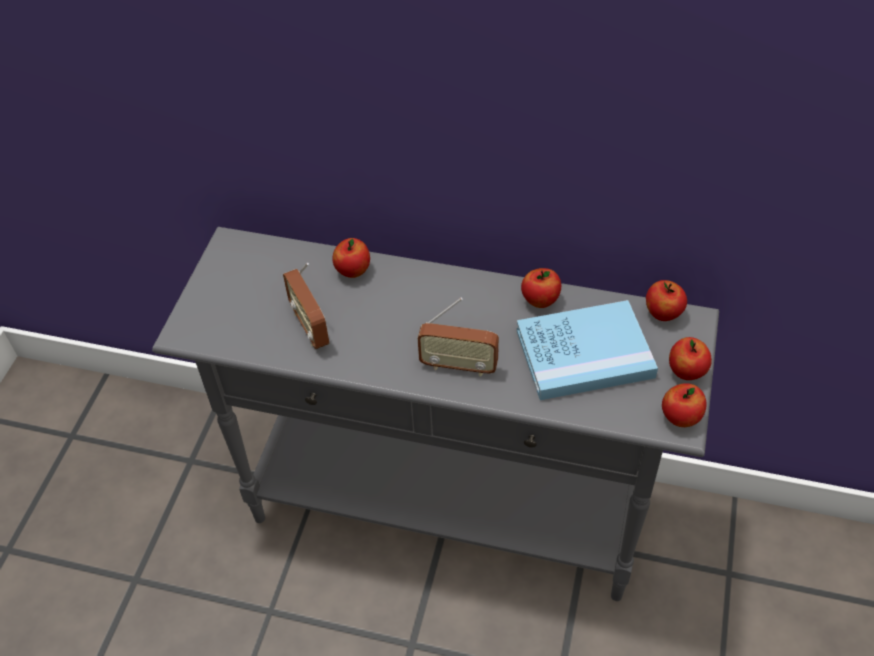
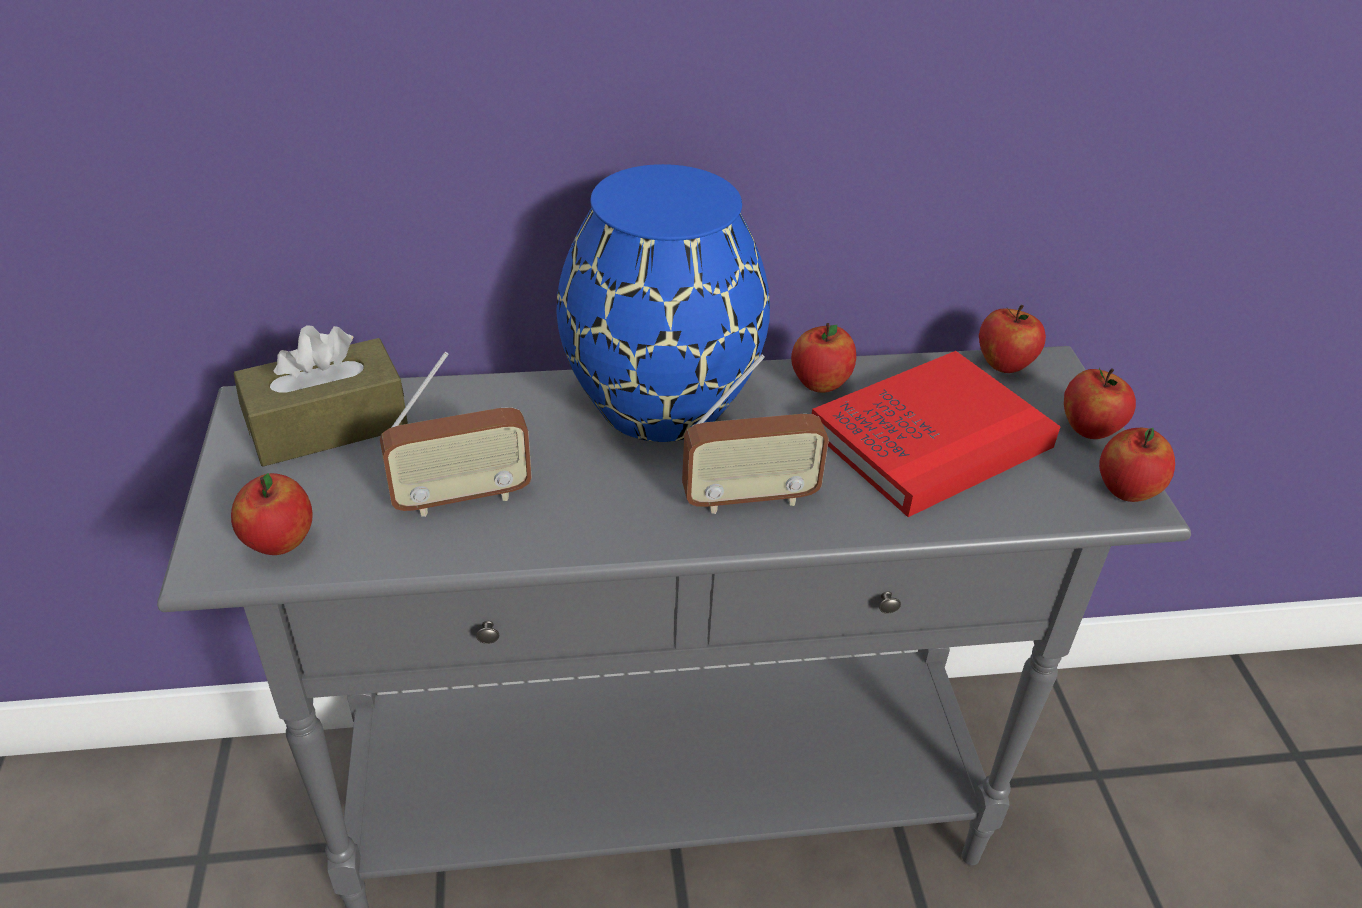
camera: 25 degrees left, 10 degrees down
(261, 265) = (327, 425): none -> brown tissue box
(310, 326) = (462, 498): radio -> radio turned 60 degrees counterclockwise
(353, 271) = (497, 403): apple -> apple (279, 542)
(443, 292) = (663, 402): none -> blue vase
(584, 353) = (931, 438): blue book -> red book

